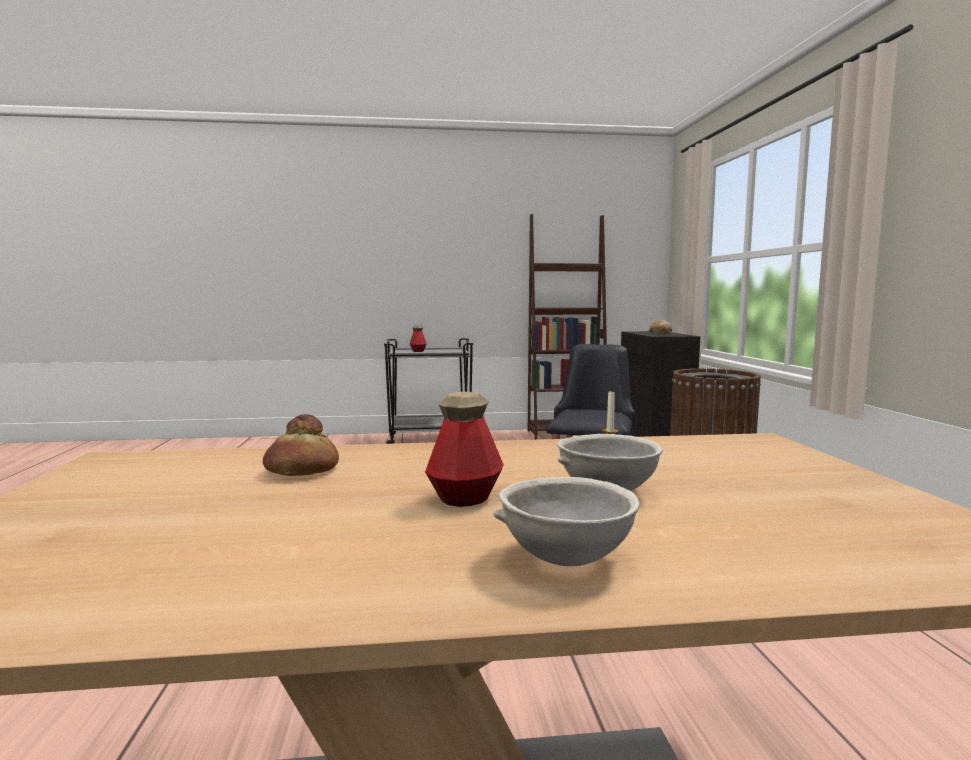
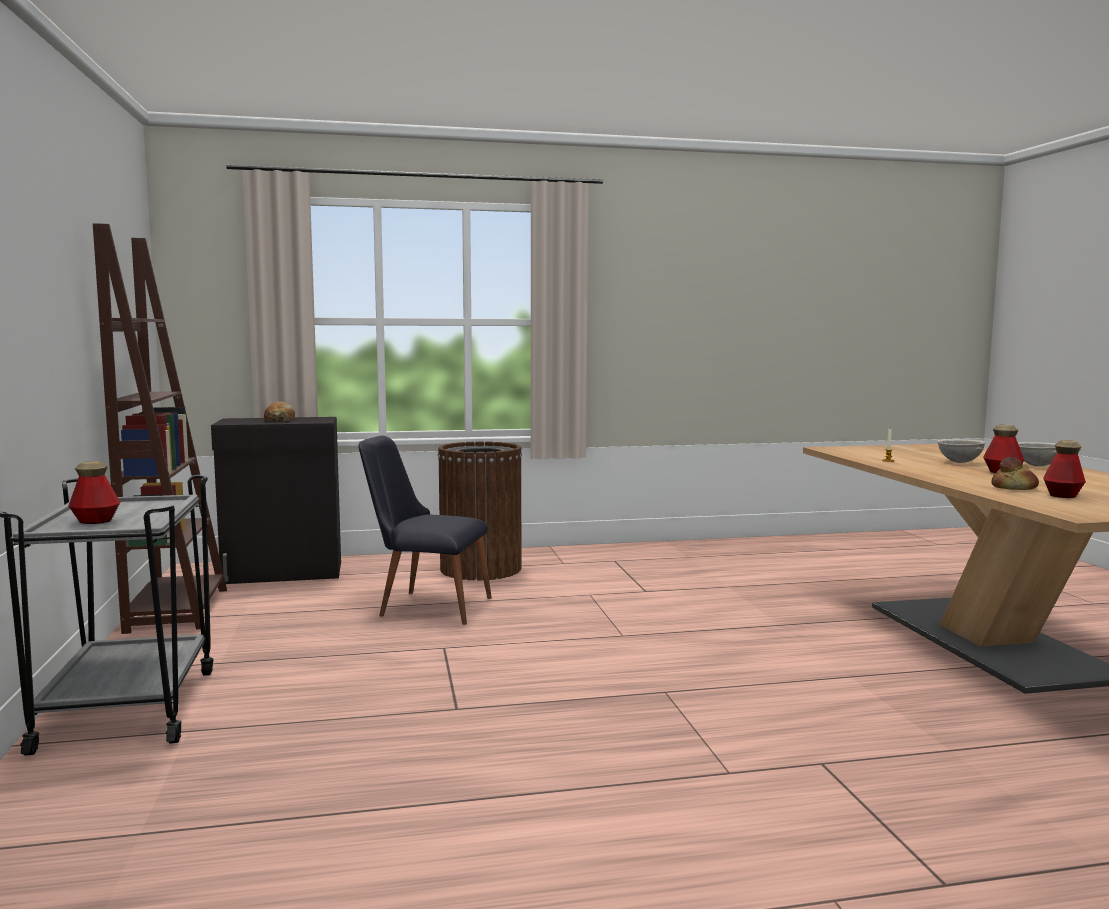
camera: 95 degrees left, 0 degrees up
(215, 482) = (1062, 495): none -> bottle

